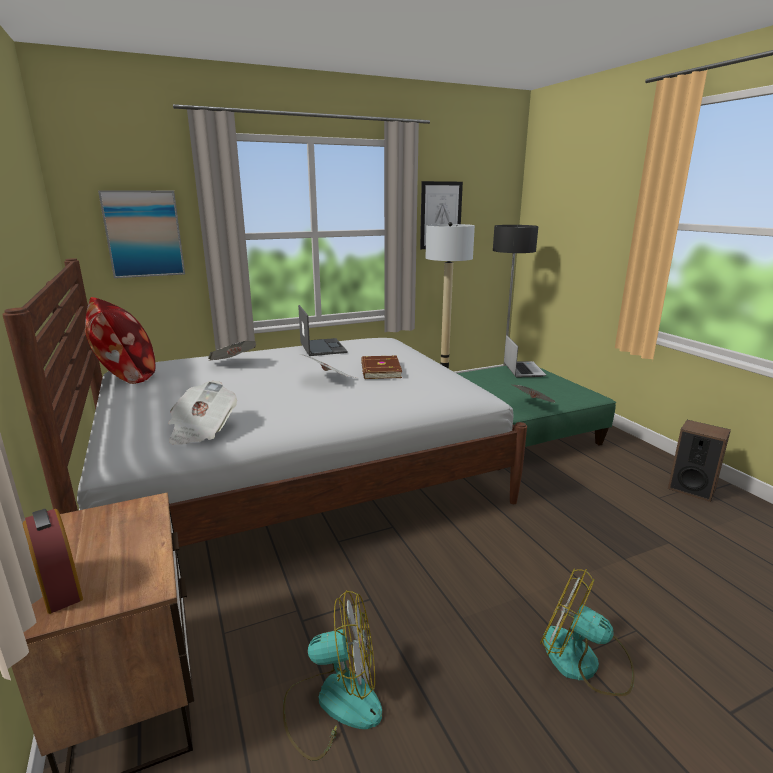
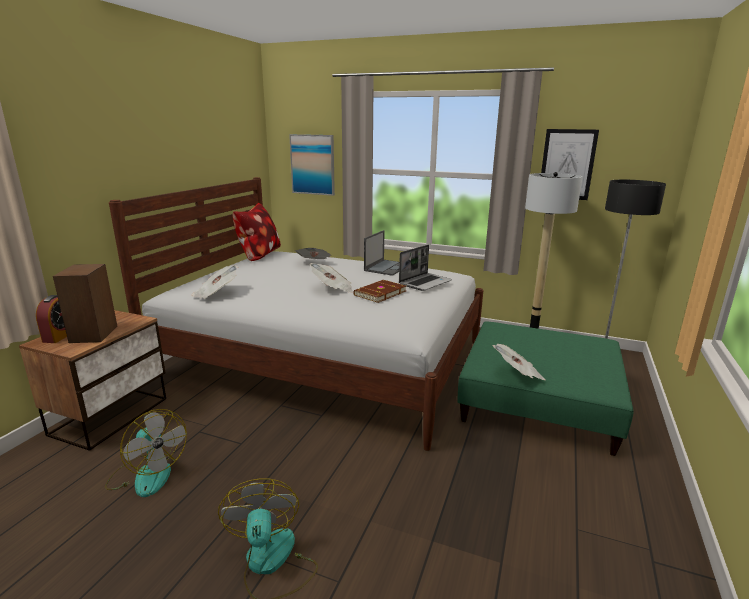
camera: 45 degrees right, 0 degrees up
(522, 370) = (585, 343): laptop -> laptop (425, 282)
(691, 488) = (639, 548): speaker -> speaker (94, 334)

